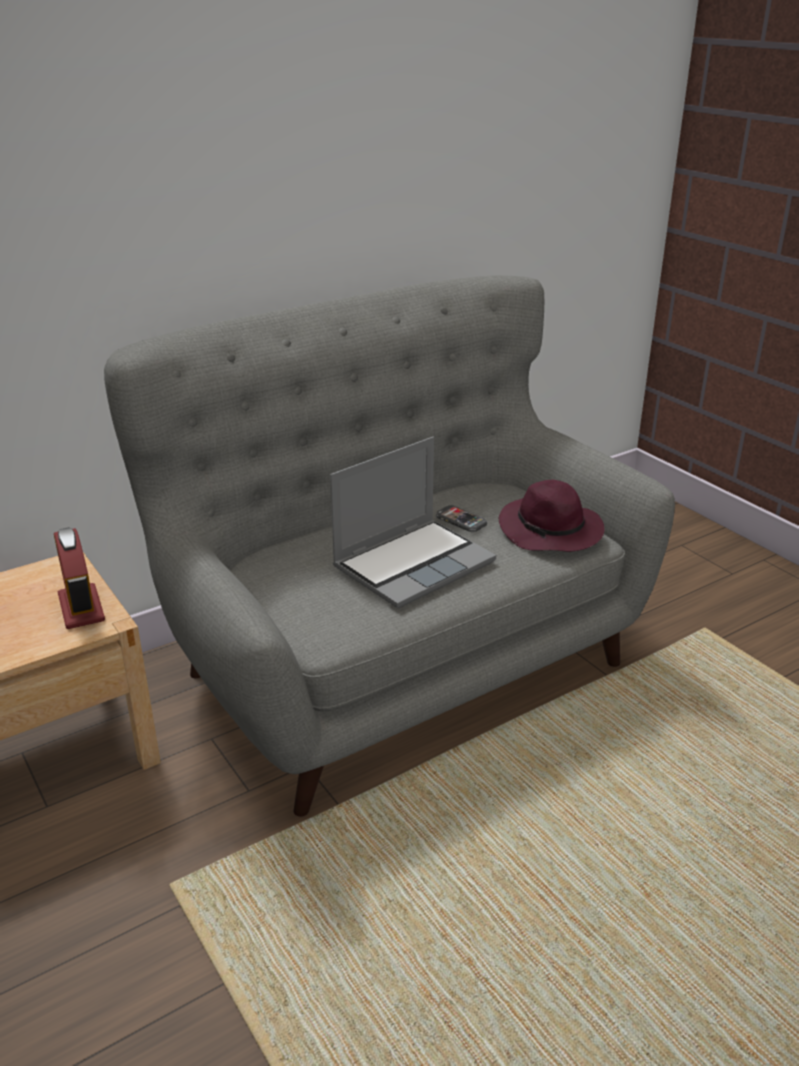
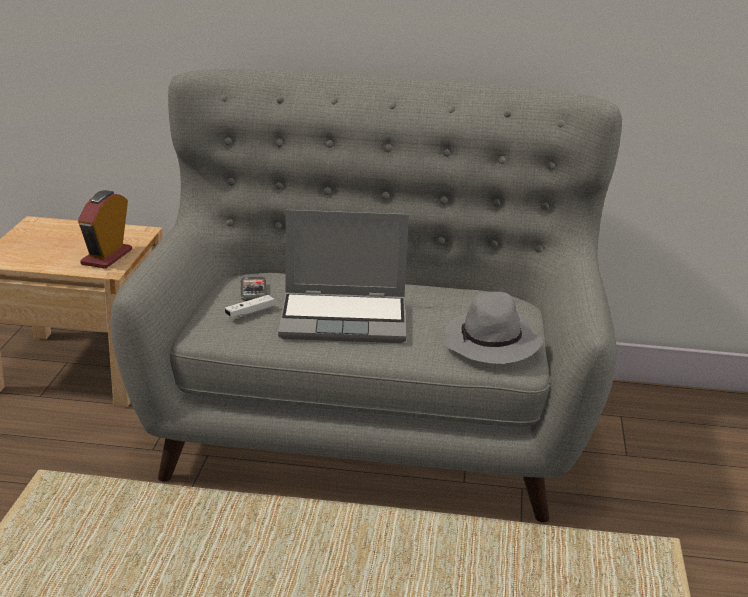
camera: 40 degrees right, 5 degrees down
(325, 597) = (250, 312): none -> white game controller
(461, 520) = (437, 310): phone -> phone (253, 290)
(551, 531) = (492, 344): purple hat -> grey hat

